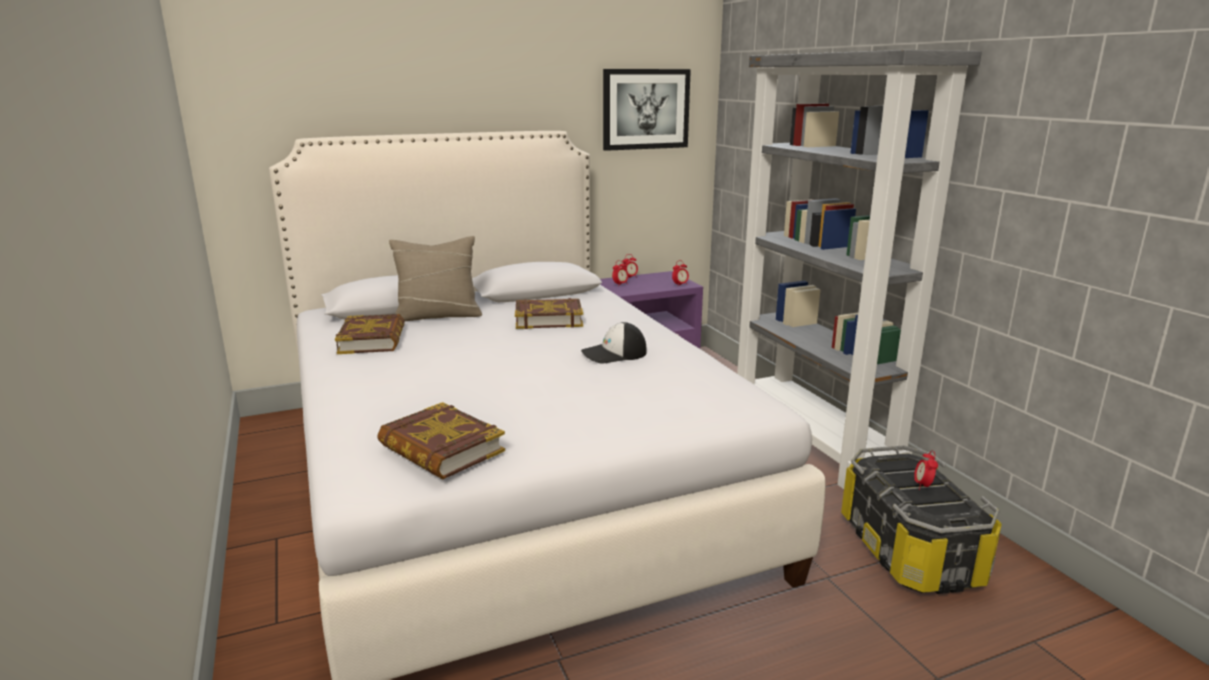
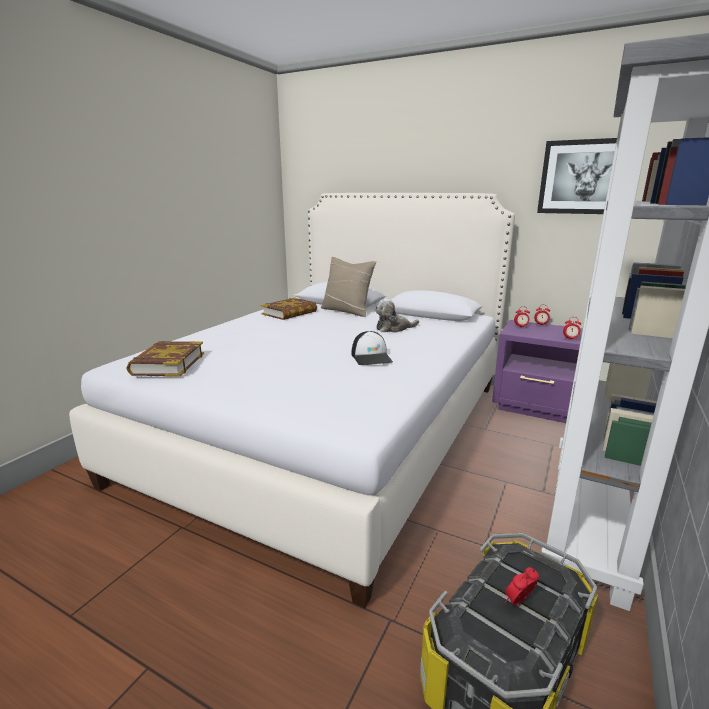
camera: 50 degrees right, 0 degrees up
(548, 319) = (393, 328): book -> plush toy
(614, 354) = (371, 357): cap -> cap turned 135 degrees counterclockwise

